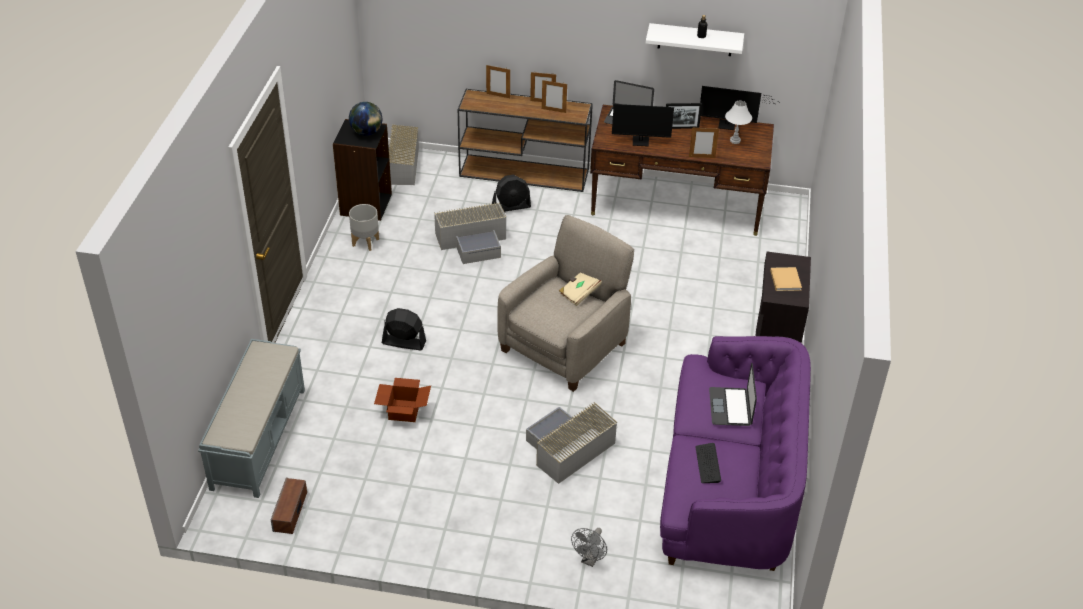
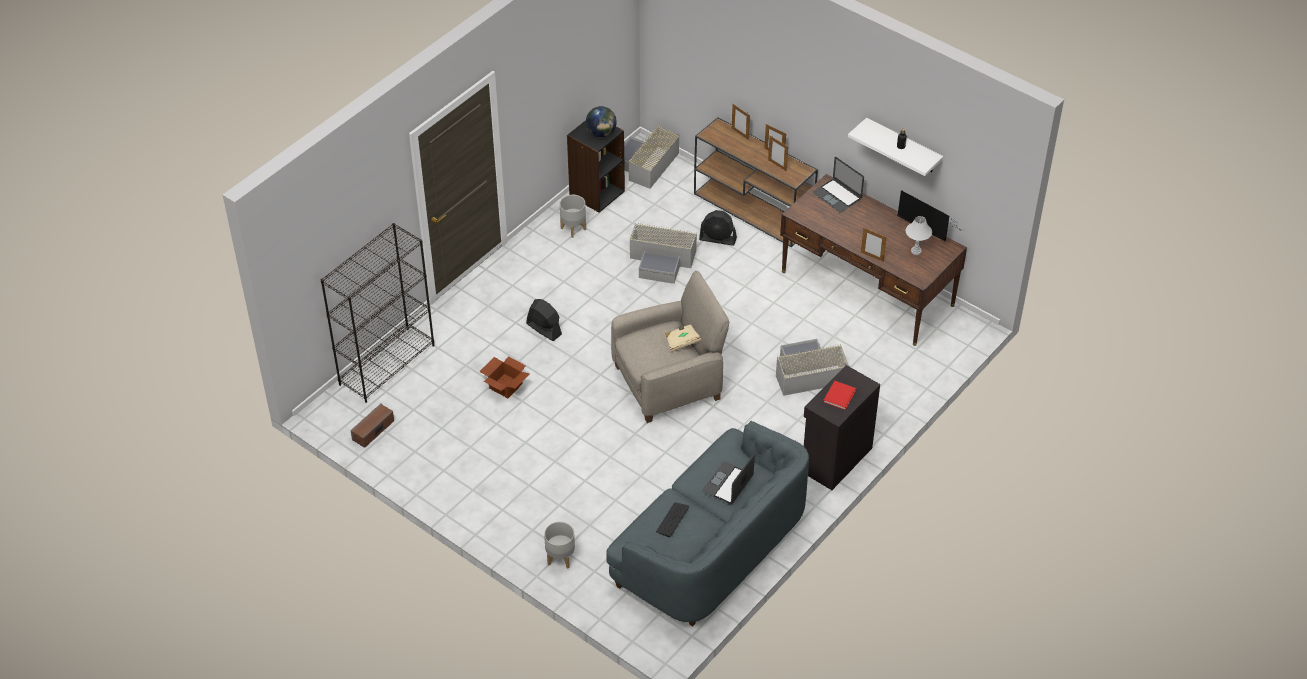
camera: 30 degrees right, 5 degrees up
(259, 437) = (387, 364): grey bench -> black bookcase
(567, 449) = (607, 467): grey storage box -> grey storage box (807, 374)
(590, 560) = (561, 558): grey fan -> grey planter
(643, 142) = (832, 223): monitor -> none
(681, 128) = (877, 221): picture frame -> none
(729, 485) = (711, 548): purple sofa -> grey sofa
(785, 279) = (840, 395): beige book -> red book

